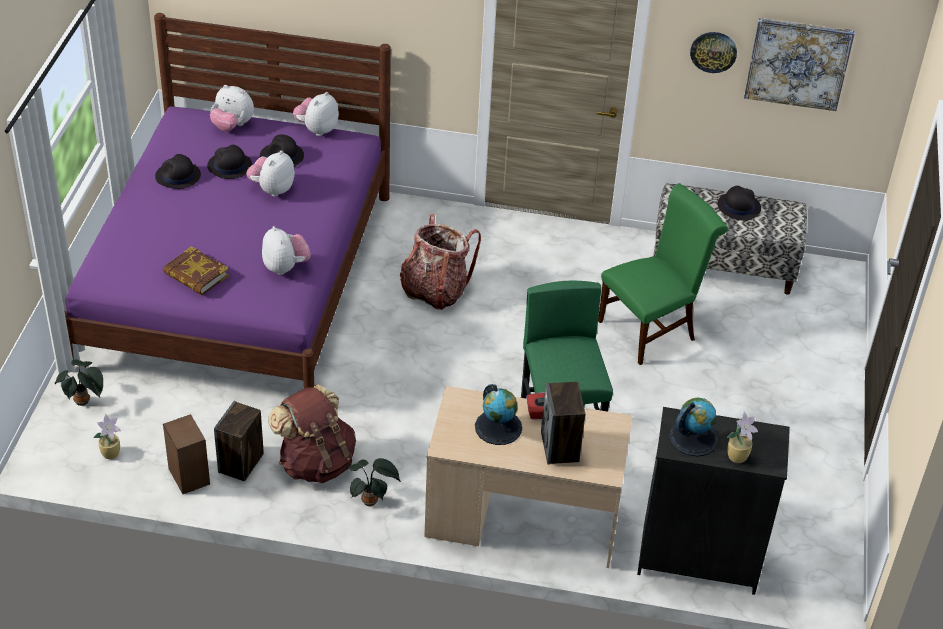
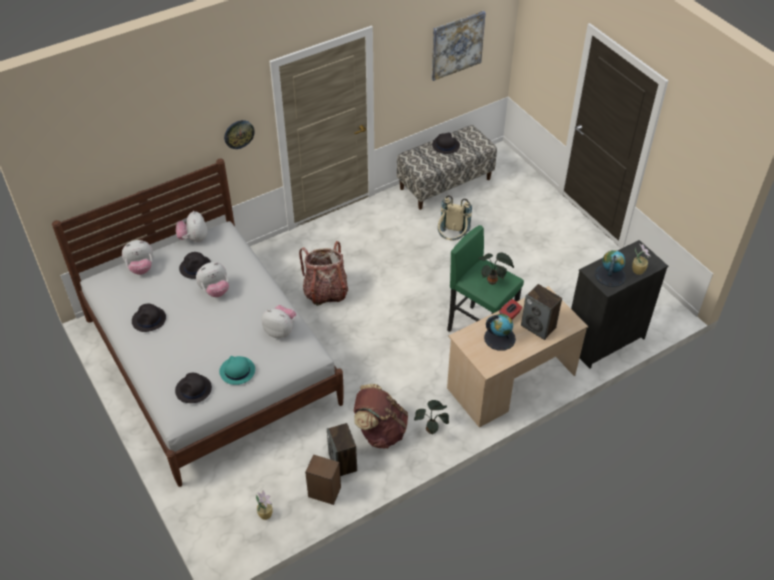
camera: 40 degrees left, 5 degrees up
(83, 402) = (212, 498): potted plant -> potted plant (493, 281)
(196, 275) = (237, 371): book -> turquoise hat
(229, 166) = (172, 293): black hat -> black hat (193, 389)
(237, 279) = (211, 360): purple bed -> white bed
(272, 189) = (215, 290): plush toy -> plush toy turned 105 degrees counterclockwise
(651, 328) = (452, 239): green chair -> beige backpack
(713, 51) = (411, 61): wall clock -> wall clock (239, 134)

